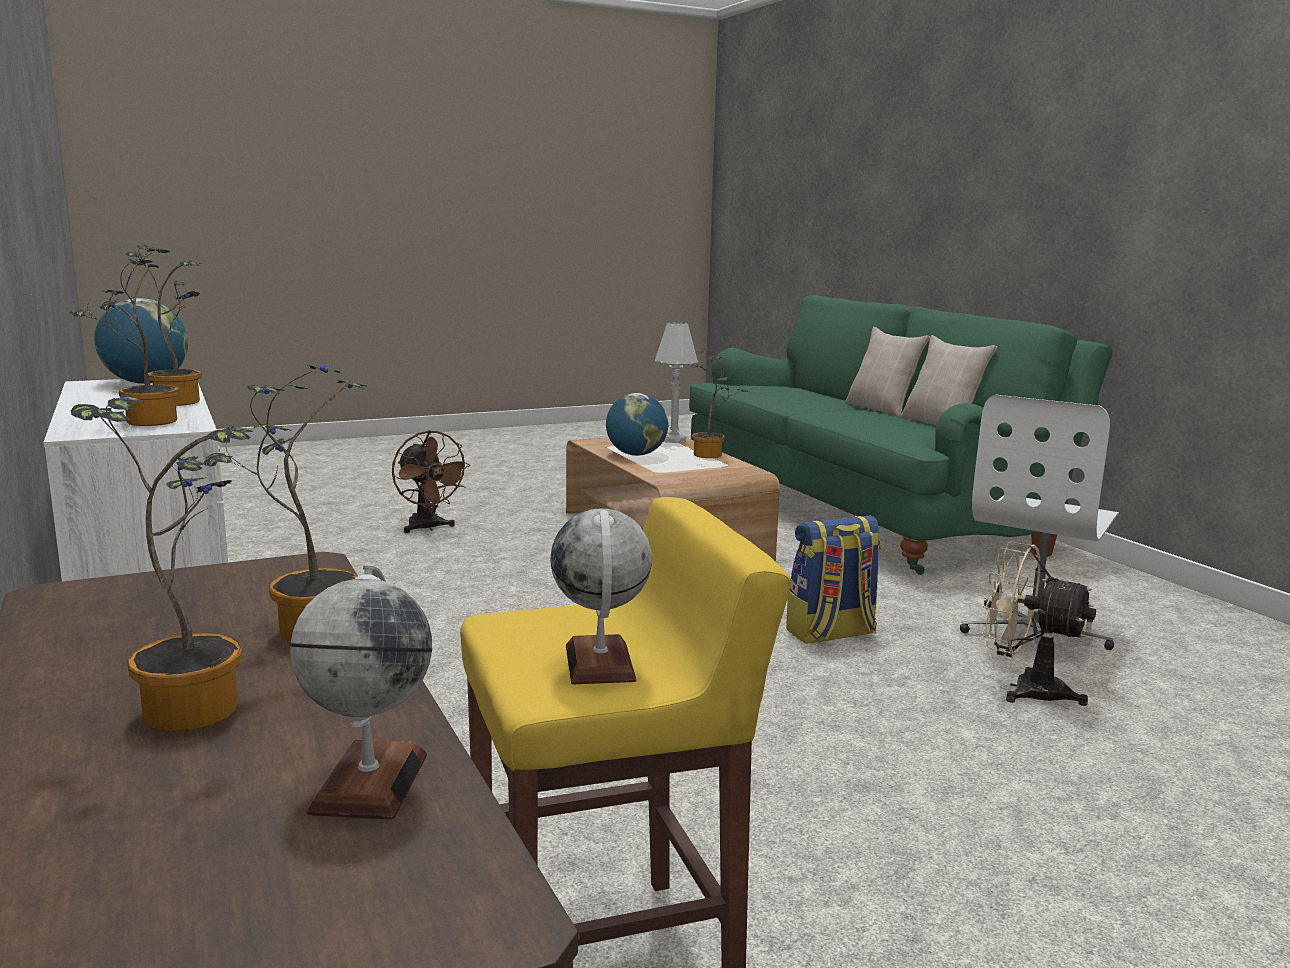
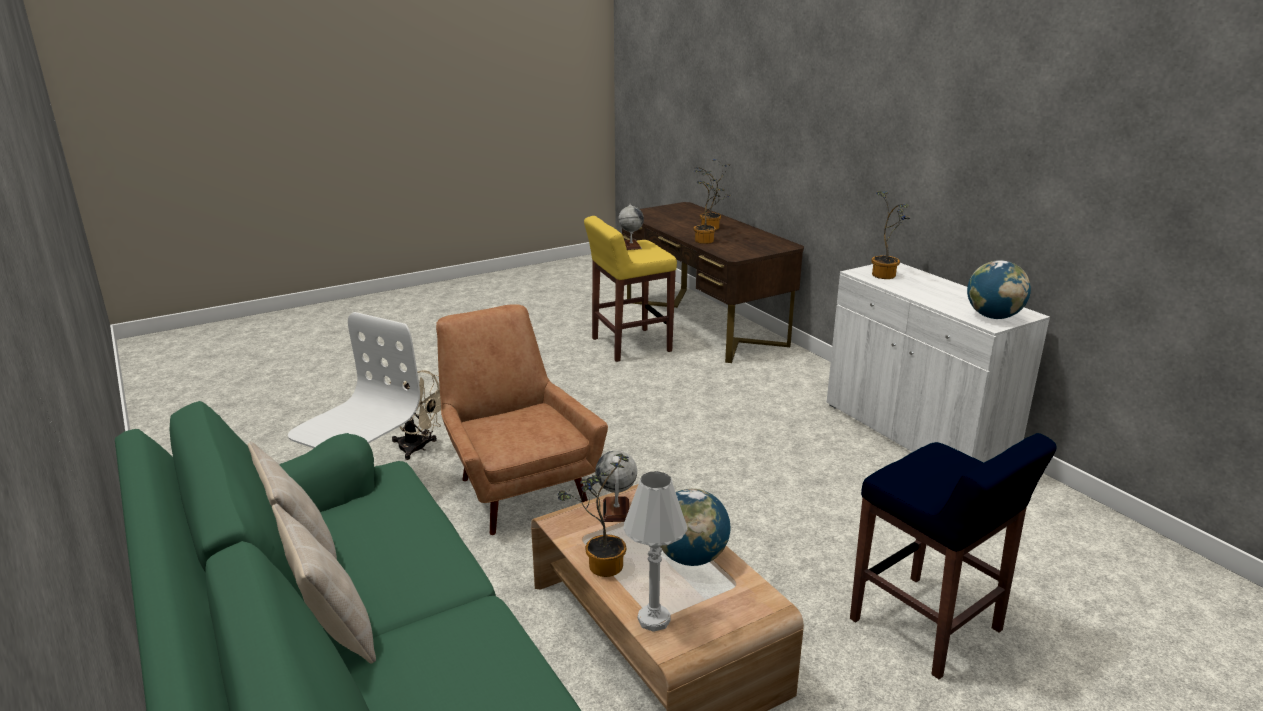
camera: 175 degrees right, 10 degrees up
(180, 401) = (917, 295): potted plant -> none
(369, 782) = (663, 222): globe -> globe (616, 510)
(428, 528) = (927, 626): brown fan -> blue stool
(831, 634) = (516, 486): backpack -> brown armchair

